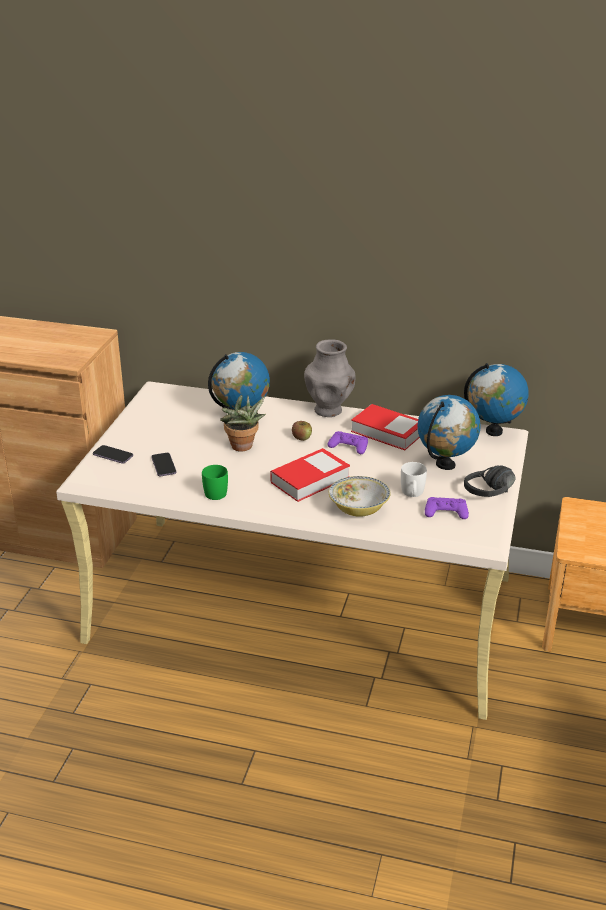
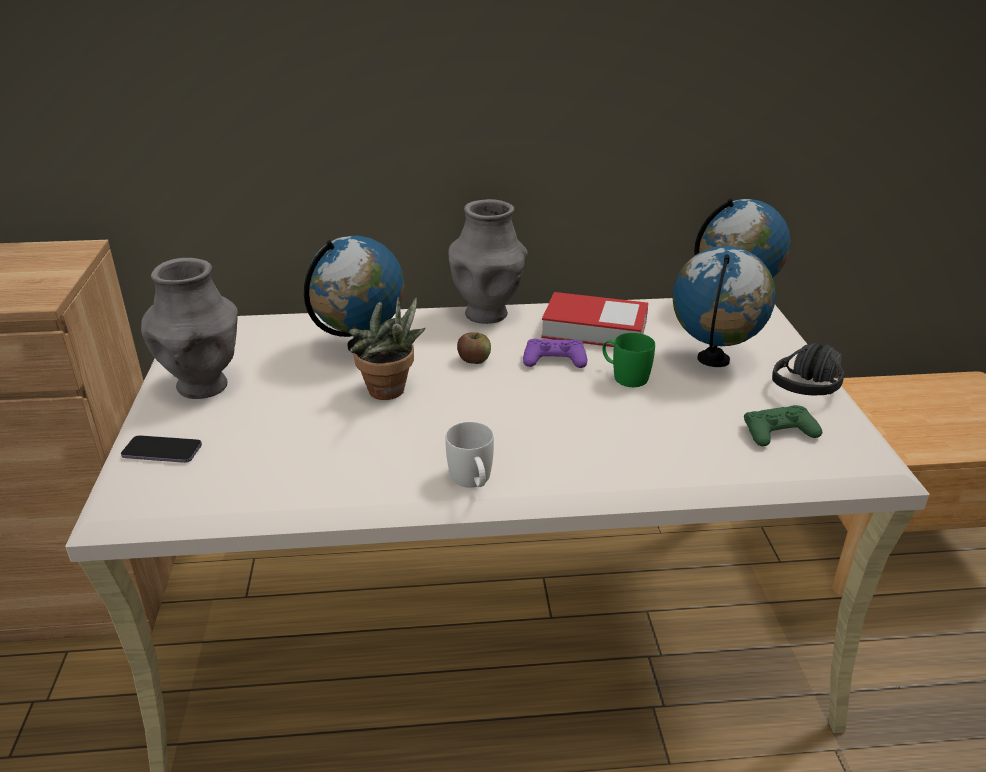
camera: 20 degrees left, 0 degrees up
(146, 425) = (204, 386): none -> grey vase
(163, 465) = (267, 451): phone -> none
(213, 491) = (382, 480): green mug -> green mug (624, 376)
(310, 480) = (533, 424): book -> none
(358, 509) = (646, 457): bowl -> none
(412, 494) = (706, 414): white mug -> white mug (473, 481)
(446, 512) = (779, 432): purple game controller -> green game controller

